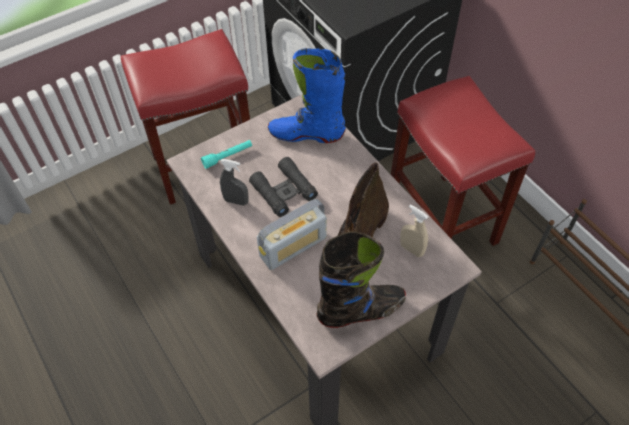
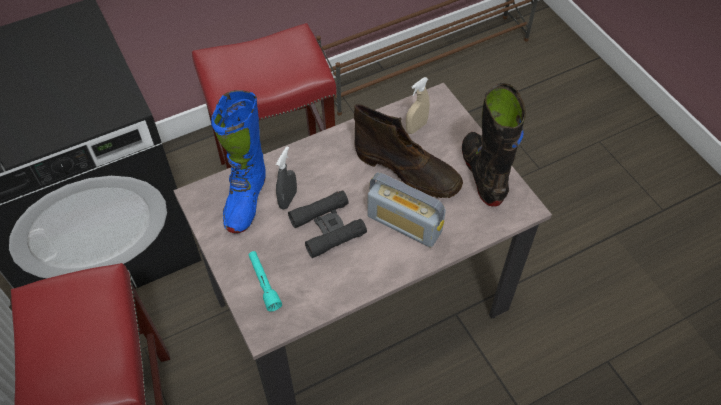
camera: 85 degrees left, 0 degrees up
(236, 201) = (335, 276): grey spray bottle -> grey spray bottle (288, 199)
(293, 246) = (404, 224): radio -> radio turned 150 degrees clockwise

